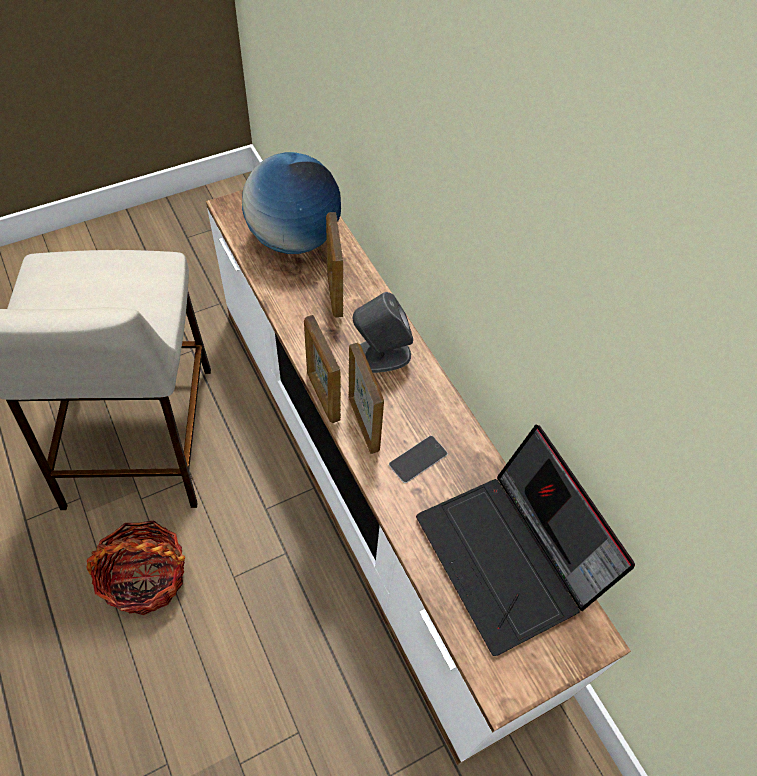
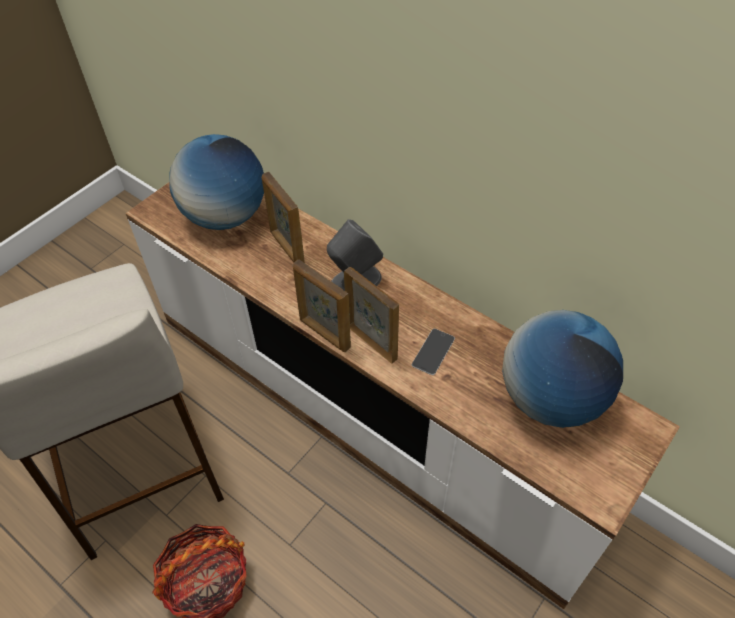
camera: 20 degrees left, 5 degrees down
(509, 559) = (550, 398): laptop -> globe

